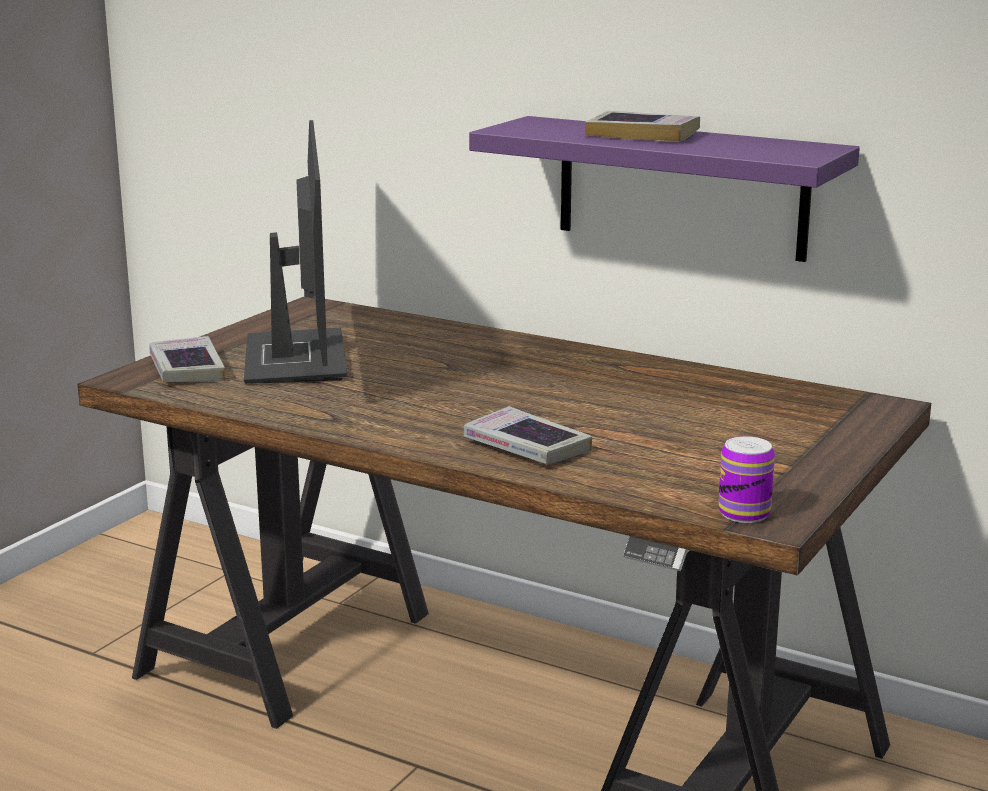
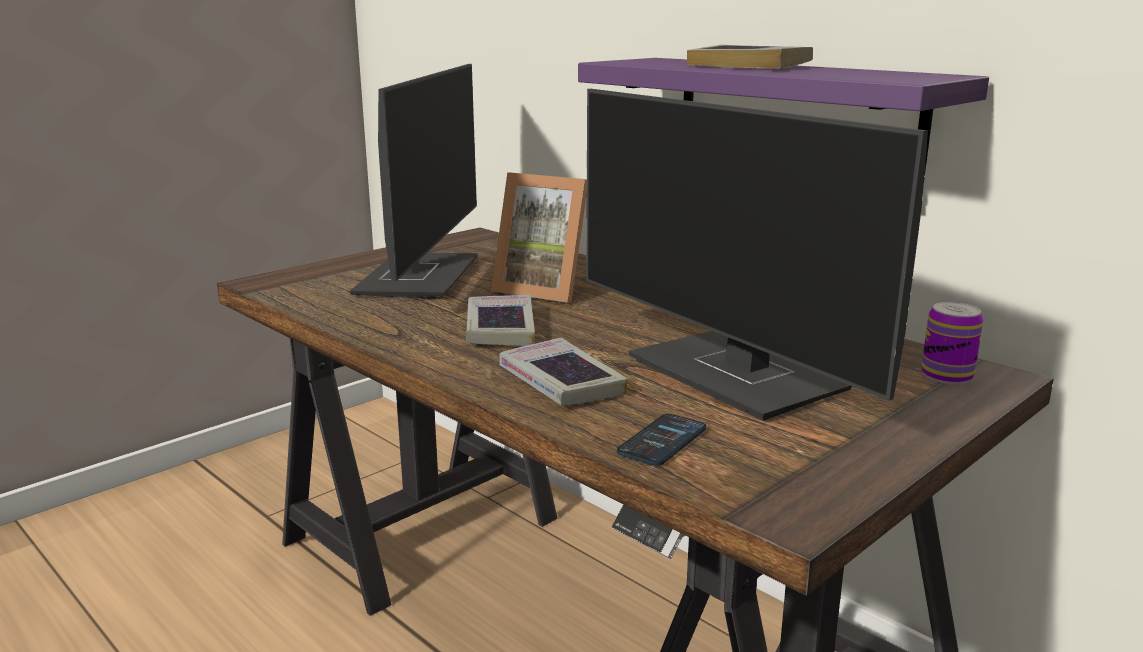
camera: 15 degrees right, 0 degrees up
(187, 369) = (317, 278): book -> book (500, 329)
(439, 361) = (544, 289): none -> picture frame
(646, 483) = (662, 441): none -> phone
(677, 426) = (739, 376): none -> monitor
(744, 513) = (759, 497): can -> can (947, 376)

